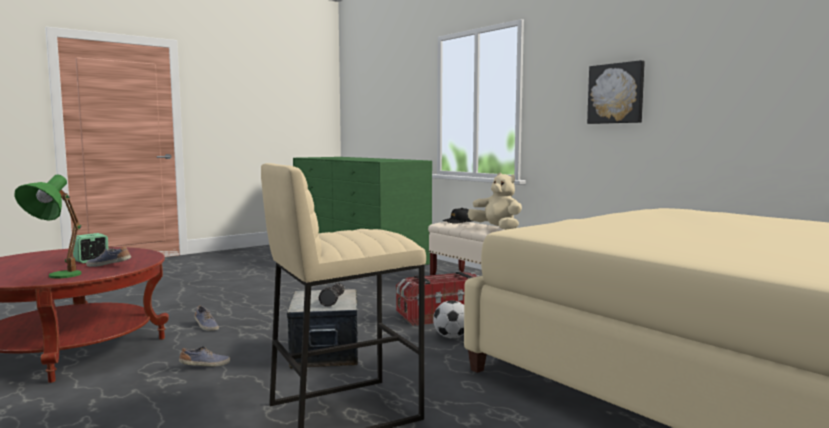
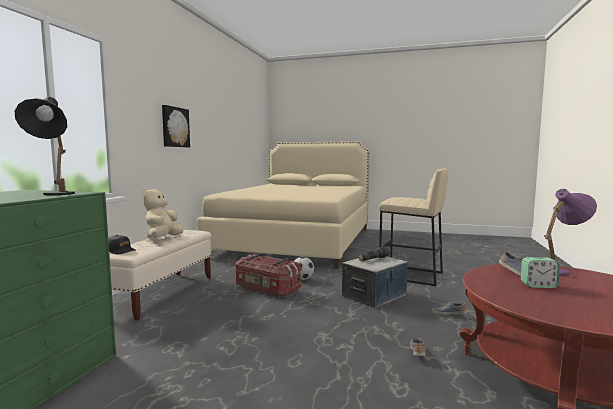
camera: 125 degrees left, 0 degrees up
(55, 277) = (562, 271): green table lamp -> purple table lamp
(375, 160) = (54, 195): none -> black table lamp

